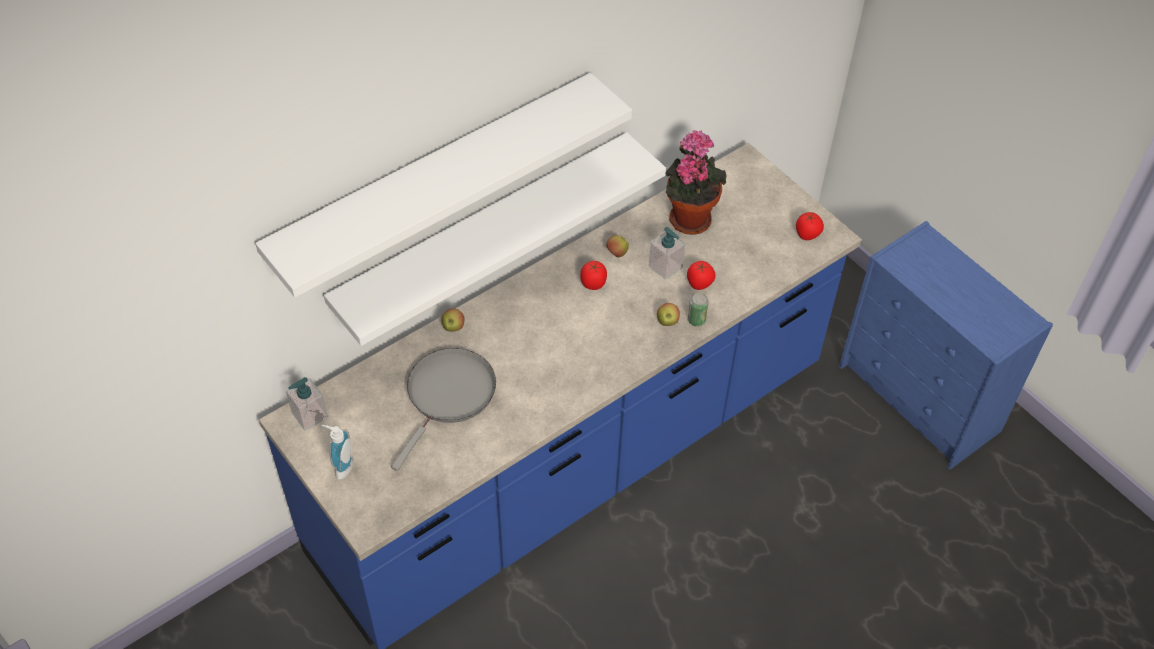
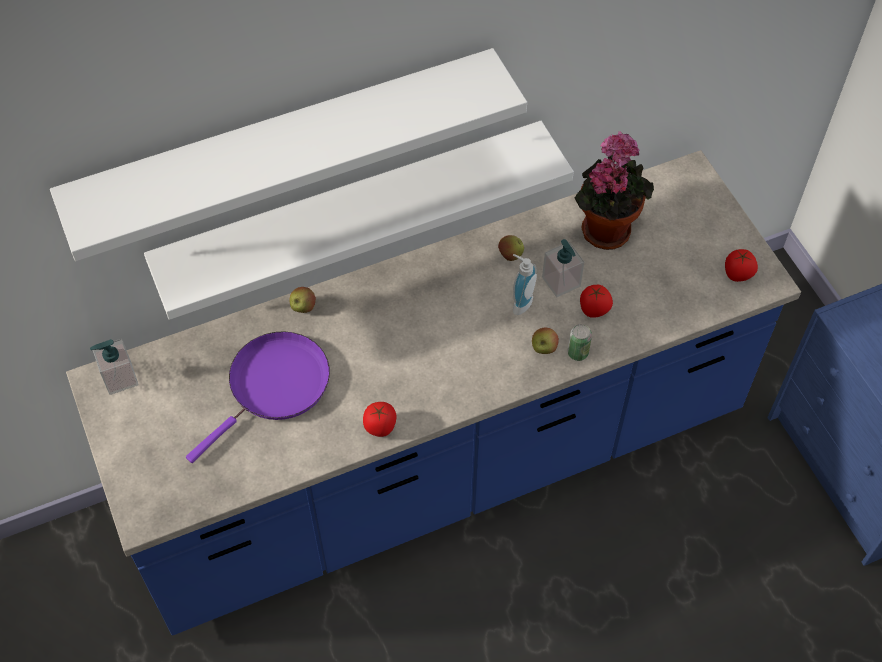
camera: 15 degrees right, 5 degrees up
(341, 466) = (135, 444): soap dispenser -> soap dispenser (519, 302)
(449, 395) = (275, 386): grey frying pan -> purple frying pan
(593, 284) = (473, 286): tomato -> tomato (380, 427)

